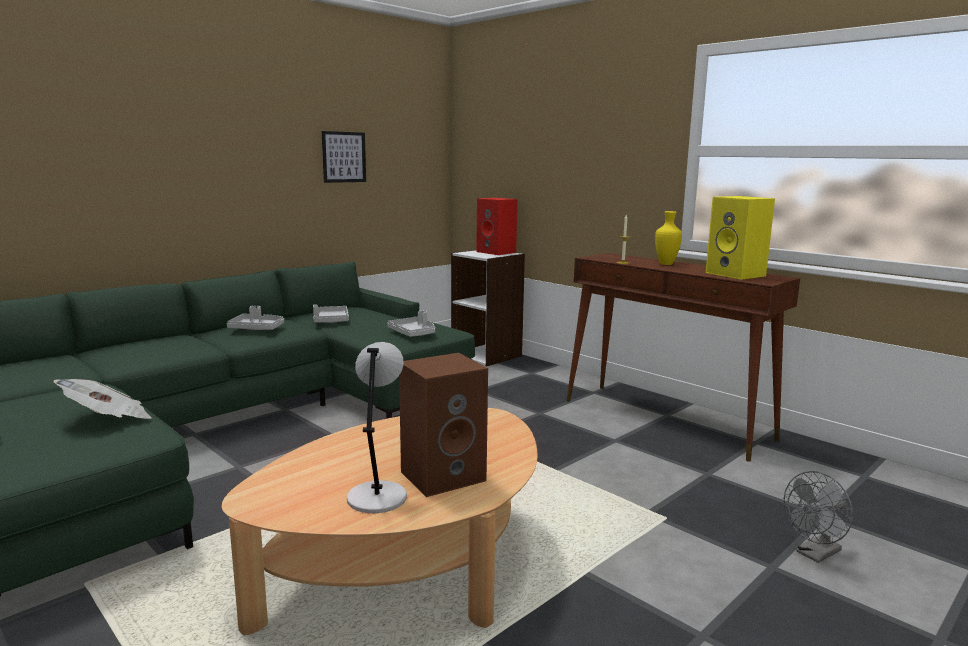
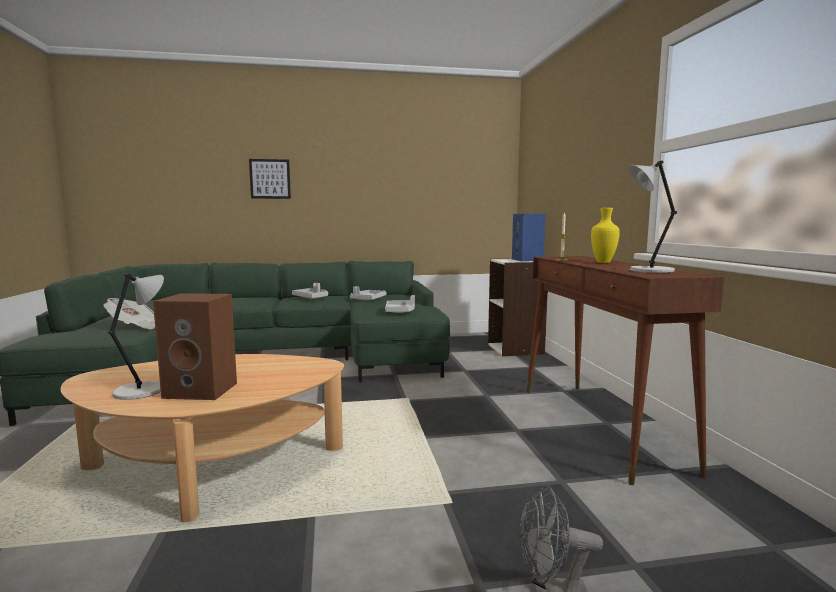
camera: 35 degrees right, 5 degrees down
(344, 157) = (416, 184): picture -> picture (270, 179)
(497, 252) = (528, 260): red speaker -> blue speaker
(737, 274) = (648, 270): yellow speaker -> grey table lamp

